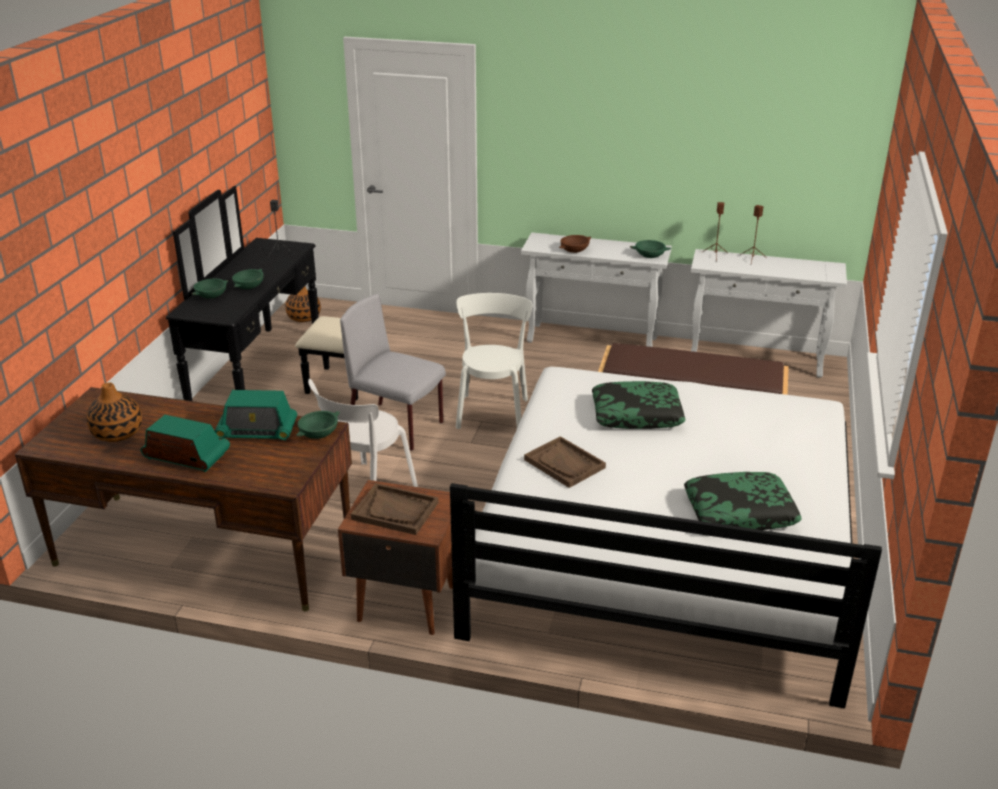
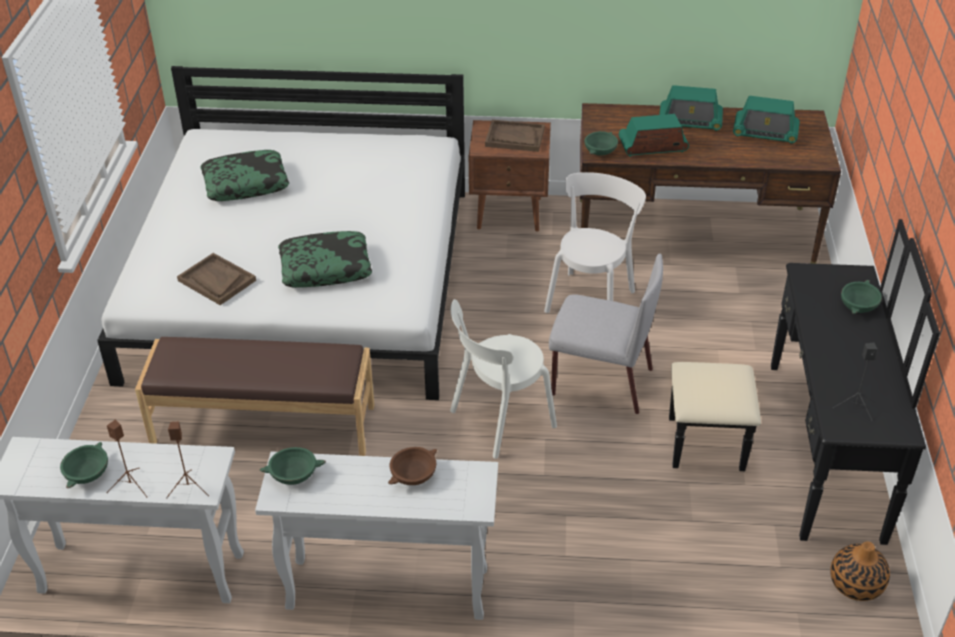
camera: 170 degrees right, 10 degrees up
(117, 433) = (765, 133): vase -> radio
(249, 286) = (829, 328): green bowl -> green bowl (87, 473)
(492, 411) = (498, 420): white chair -> white chair turned 60 degrees clockwise
(564, 464) = (391, 207): brown tray -> brown tray (216, 280)

